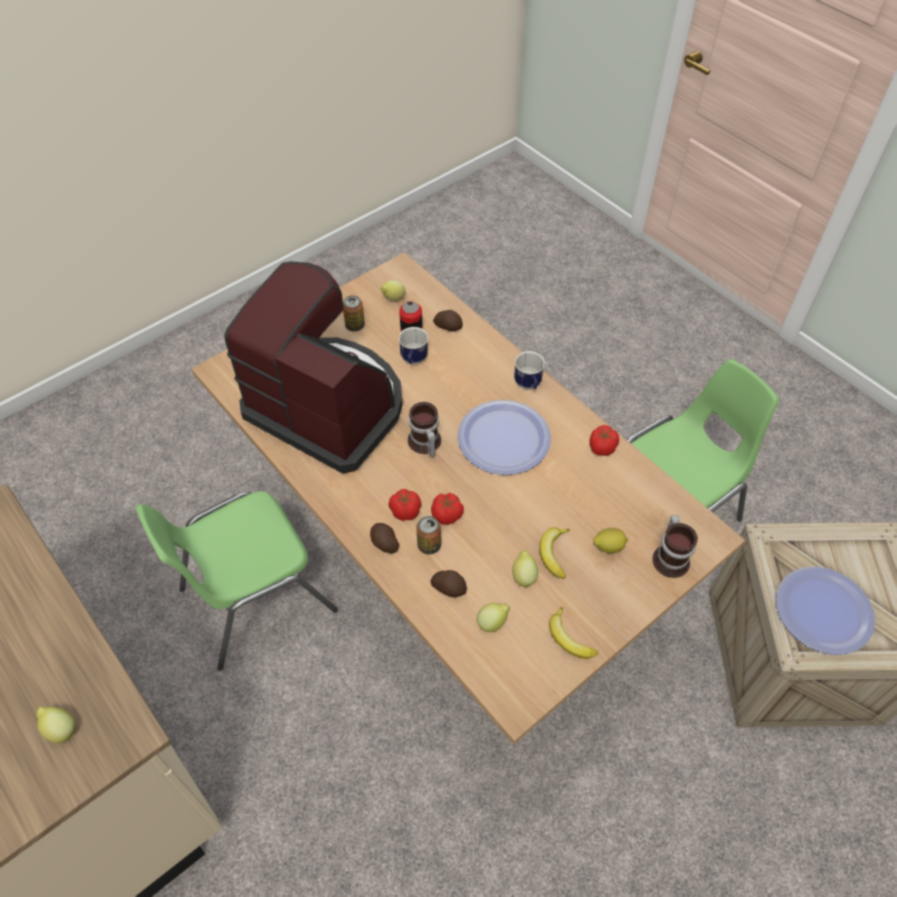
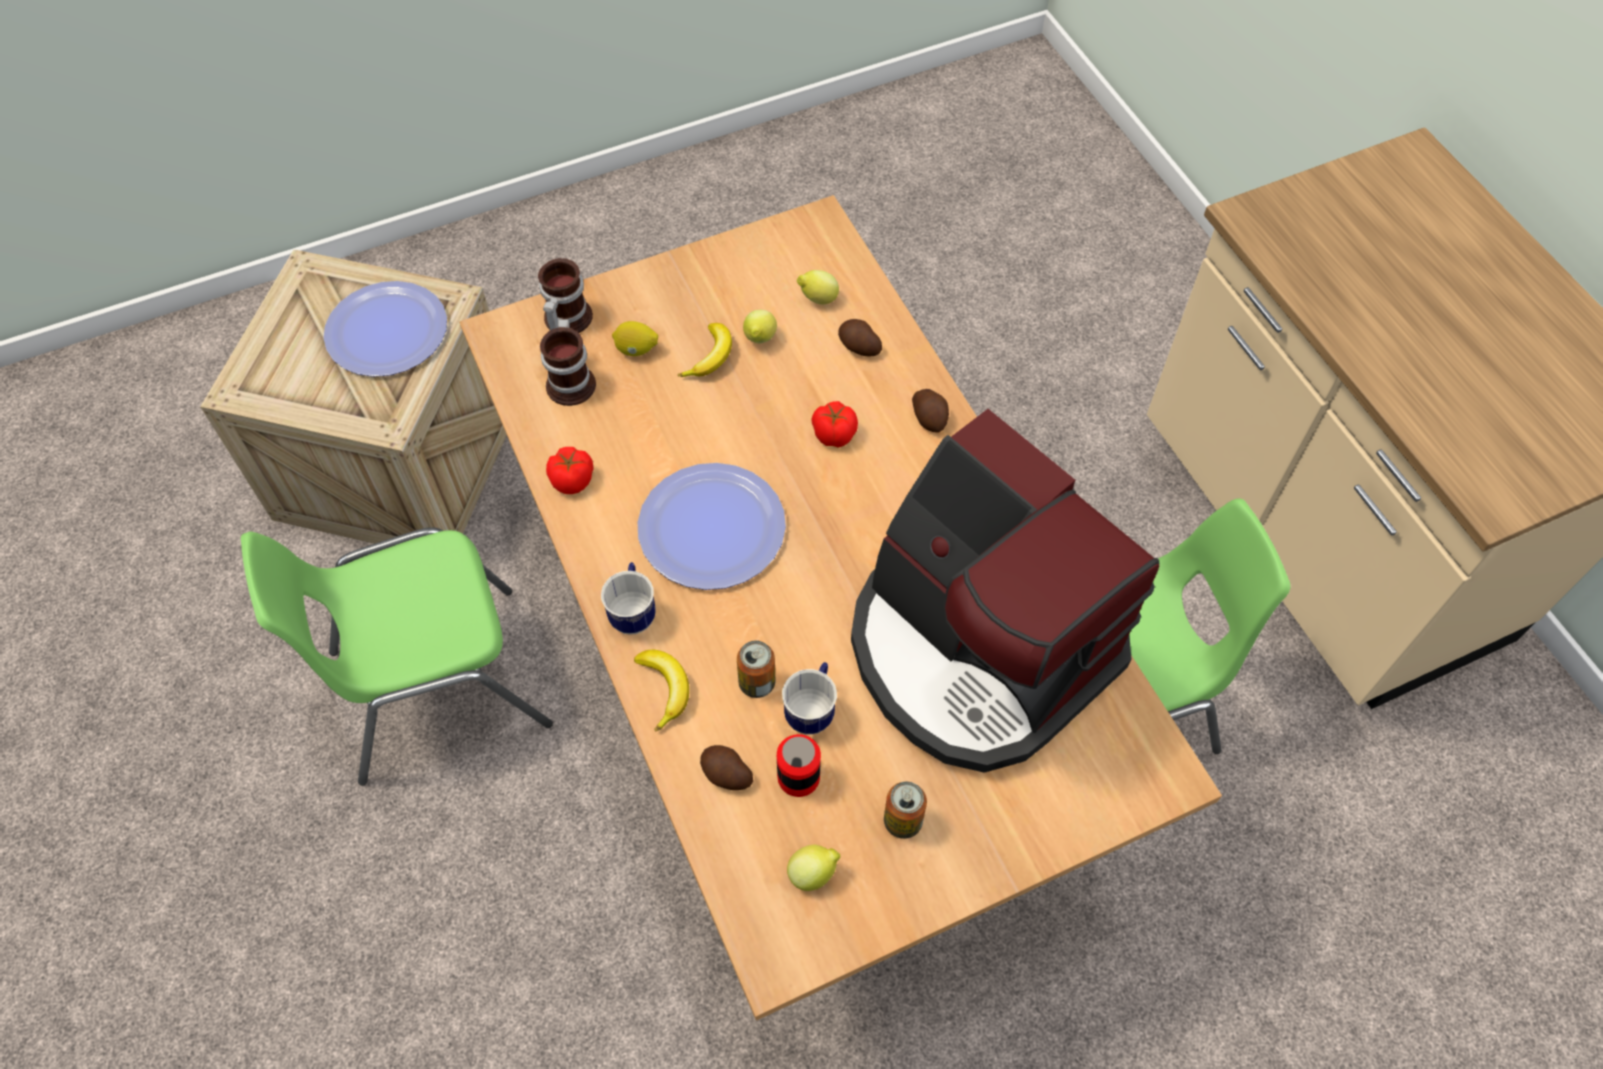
camera: 165 degrees left, 5 degrees up
(61, 729) = (1327, 235): lemon -> none
(405, 511) = (891, 453): tomato -> none
(424, 444) = (836, 548): mug -> mug (573, 381)
(429, 545) = (870, 401): can -> can (757, 682)
(568, 638) = (735, 266): banana -> banana (664, 688)

